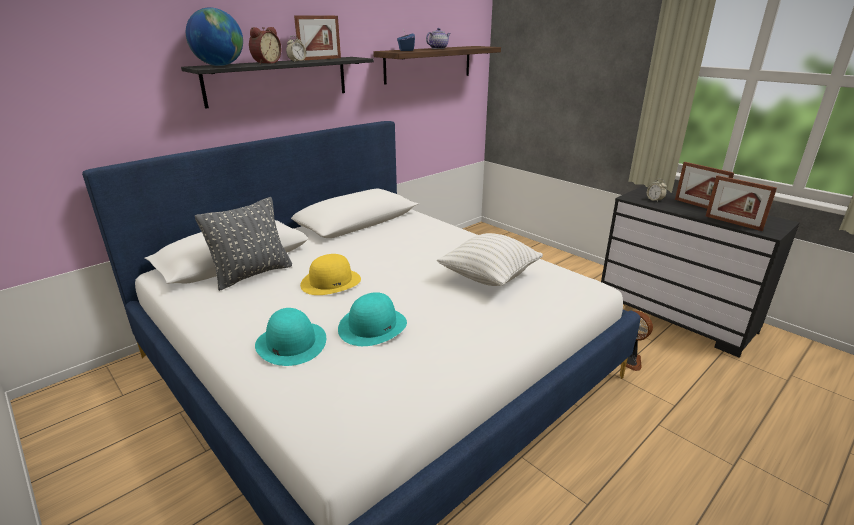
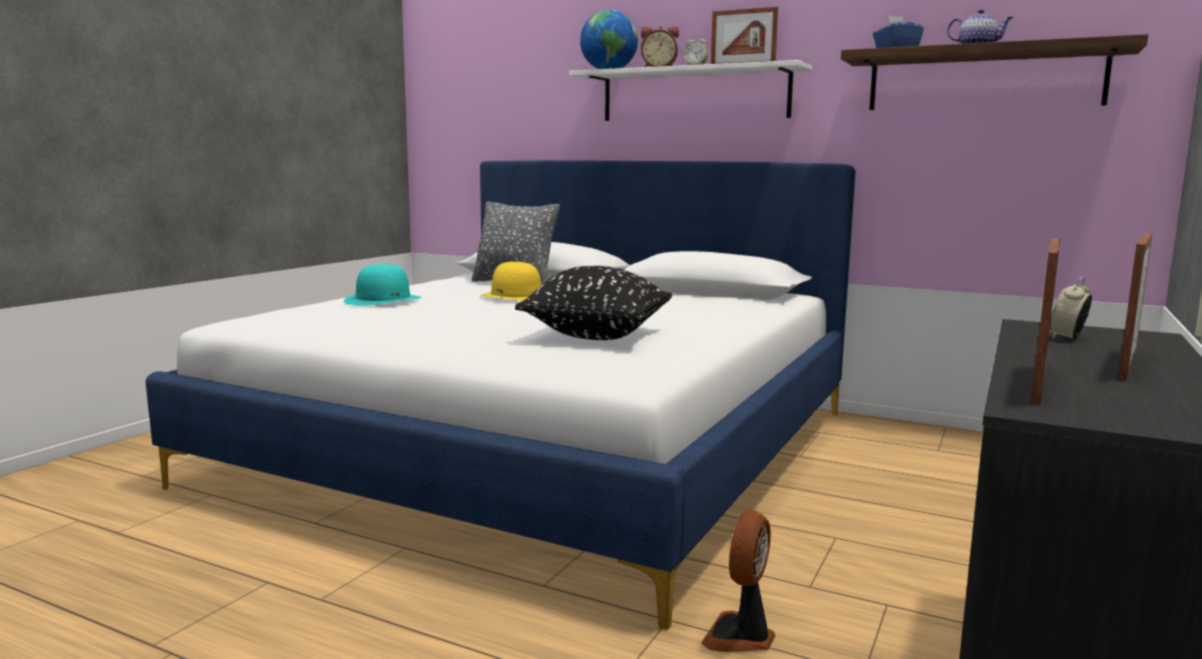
camera: 70 degrees right, 15 degrees down
(278, 80) = (694, 95): black shelf -> white shelf
(372, 326) = (421, 308): turquoise hat -> none
(489, 277) = (597, 336): white pillow -> black pillow

